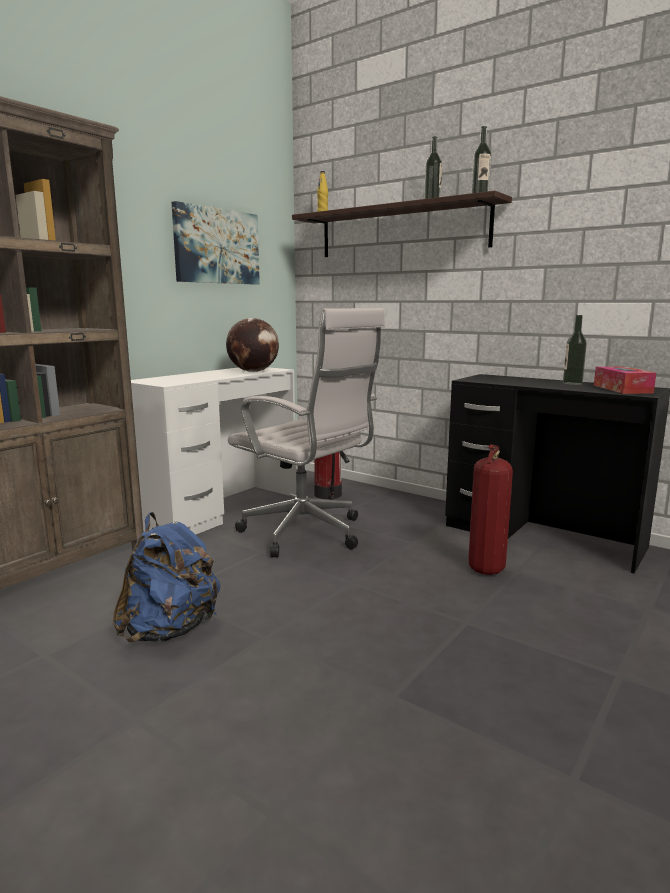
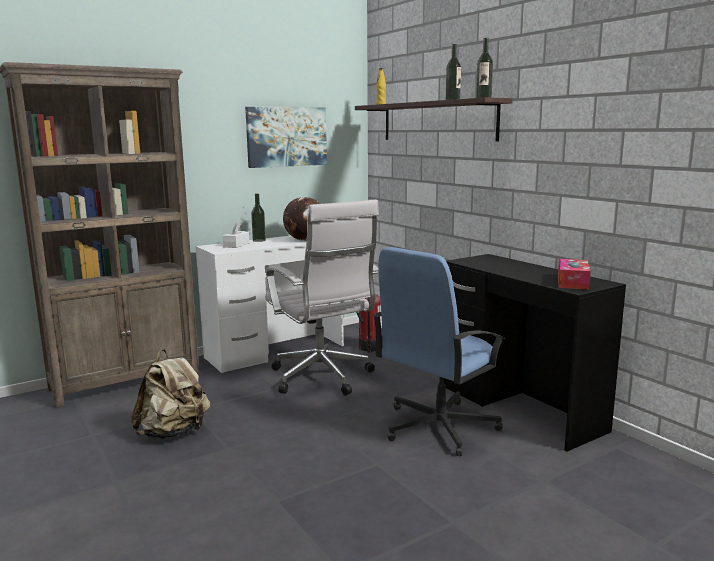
camera: 20 degrees right, 0 degrees up
(170, 630) = (174, 433): blue backpack -> beige backpack
(175, 378) = (236, 245): none -> white tissue box
(486, 569) = (437, 427): fire extinguisher -> blue office chair
(572, 383) = (543, 272): bottle -> bottle (259, 240)

